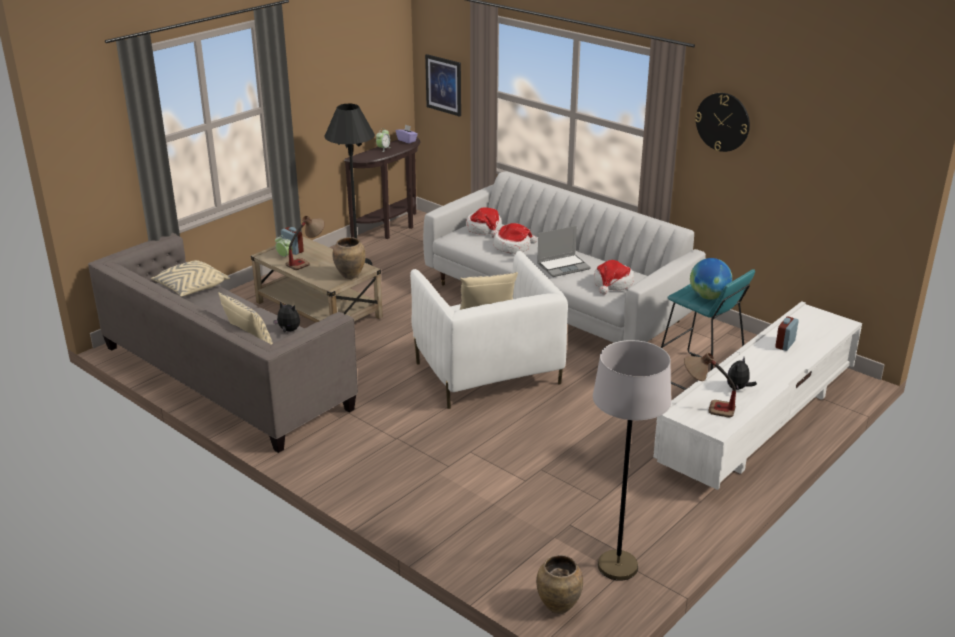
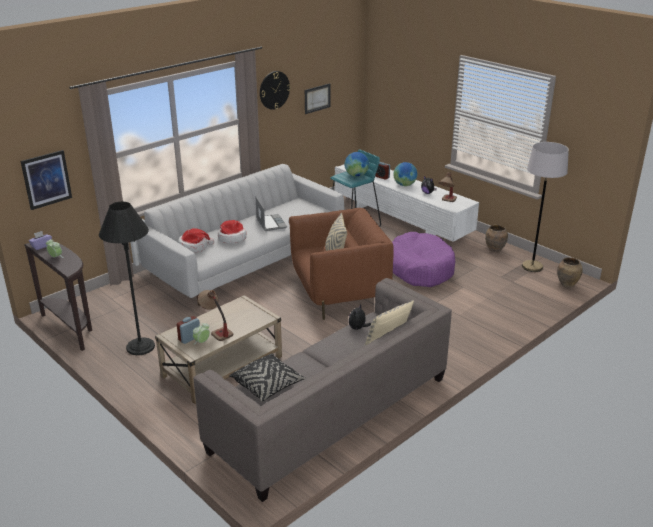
camera: 85 degrees left, 0 degrees up
(191, 288) = (268, 385): beige pillow -> black pillow
(350, 275) = (253, 308): brown vase -> brown vase (495, 250)
(487, 372) = (339, 292): white armchair -> brown armchair
(574, 439) = (420, 268): none -> purple dog bed
(612, 284) = (301, 210): hat -> none
(761, 366) = (404, 185): none -> globe
(802, 174) = (317, 98): none -> picture

